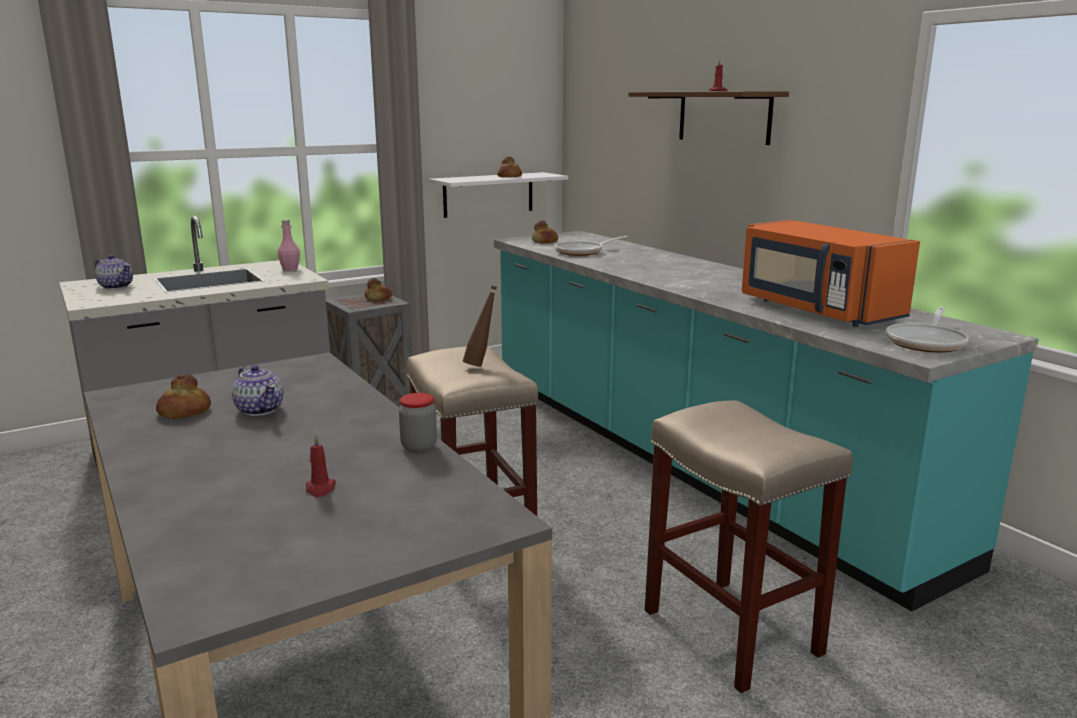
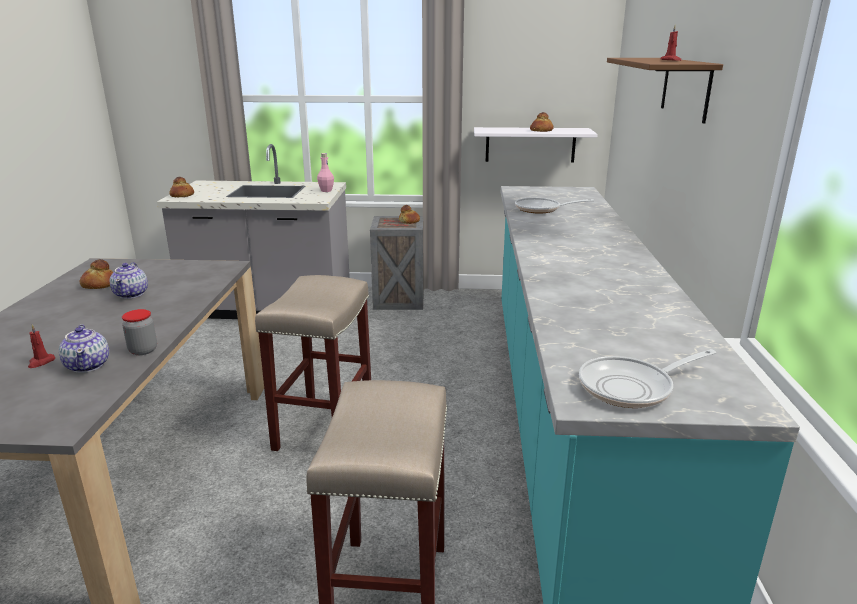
camera: 35 degrees right, 5 degrees up
(116, 286) = (212, 188): teapot -> teapot (88, 365)
(481, 365) = (322, 295): brown bottle -> none
(545, 241) = (535, 194): bread -> bread (182, 195)
(816, 310) = (606, 316): orange microwave -> none

